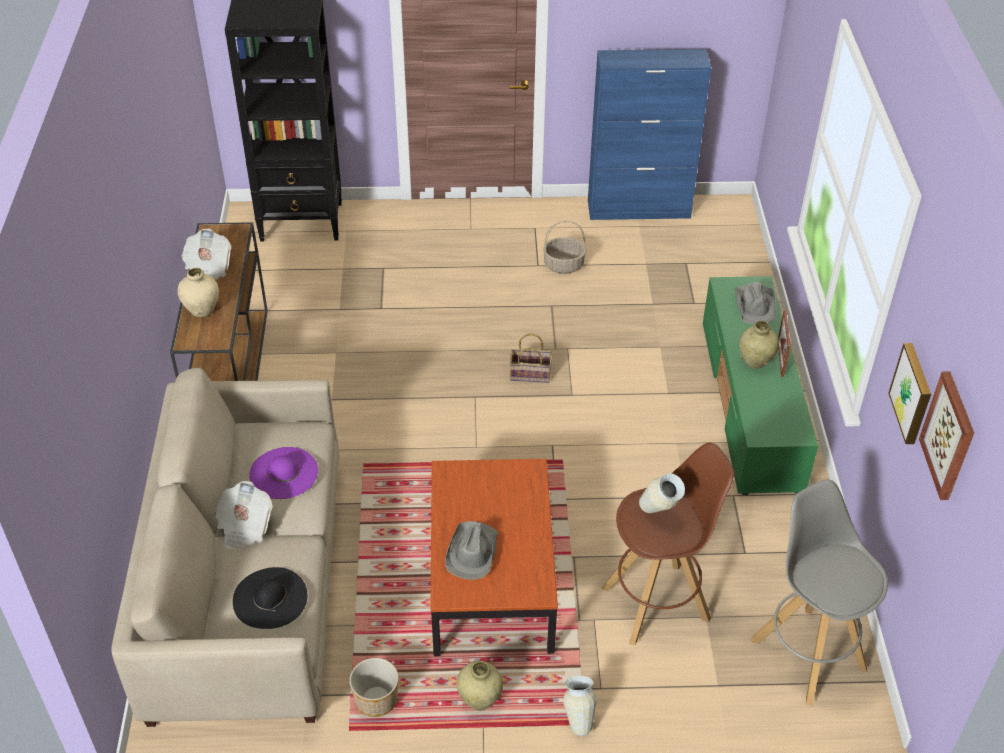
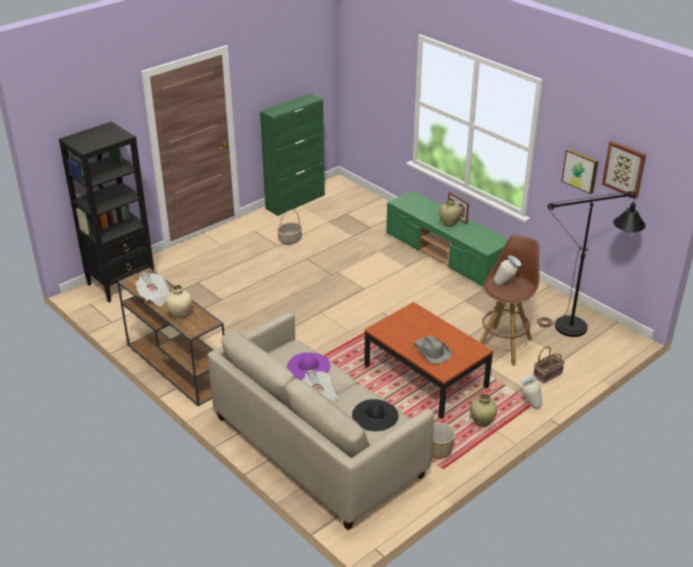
camera: 40 degrees left, 10 degrees down
(531, 374) = (334, 290): basket -> basket (547, 374)
(639, 209) = (295, 201): blue cabinet -> green cabinet
(755, 305) = (420, 203): grey hat -> none
(807, 653) = (580, 329): grey stool -> black floor lamp

